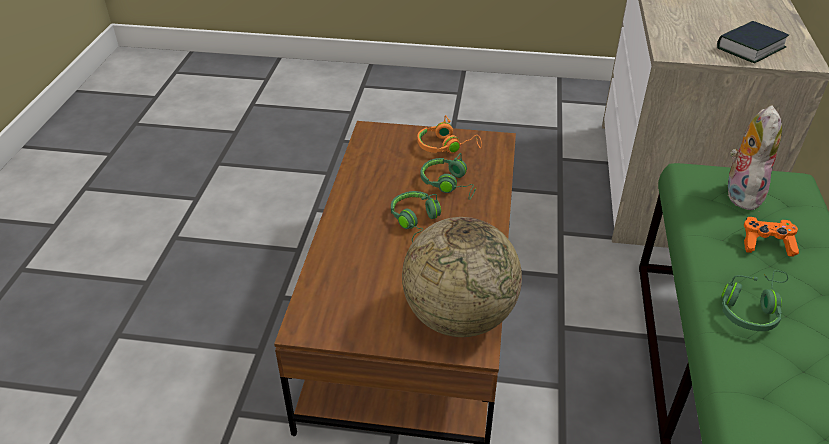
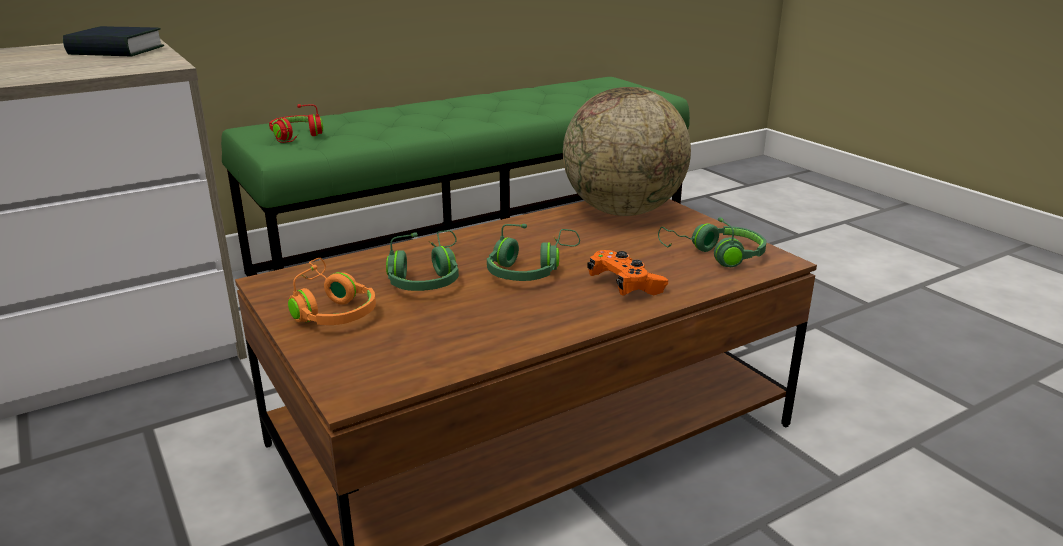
camera: 130 degrees left, 15 degrees down
(740, 192) = (296, 138): plush toy -> red headphones
(751, 308) = (458, 119): green headphones -> green headphones (715, 255)
(766, 244) = (368, 125): orange game controller -> orange game controller (625, 285)

